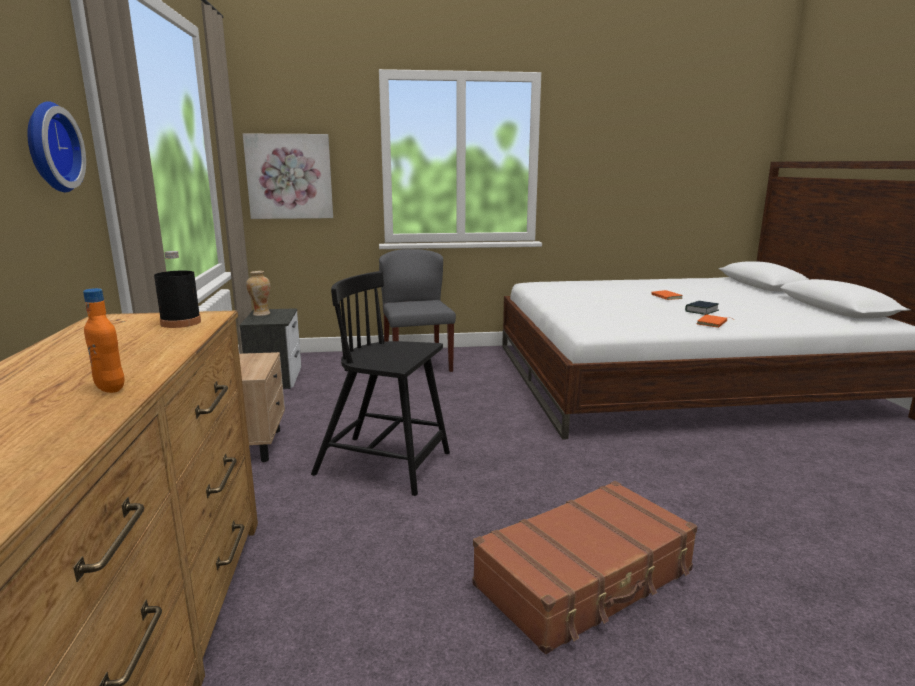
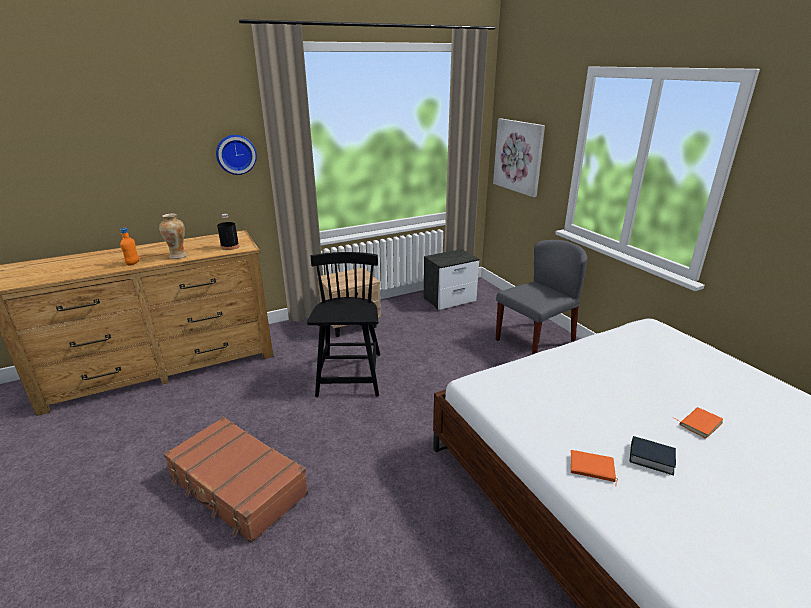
camera: 70 degrees right, 10 degrees up
(261, 314) = (452, 254): vase -> vase (178, 256)

